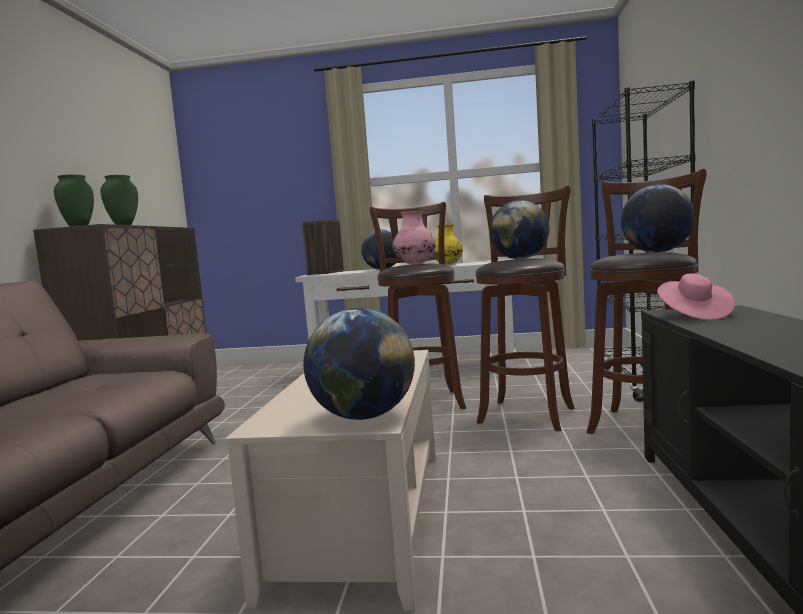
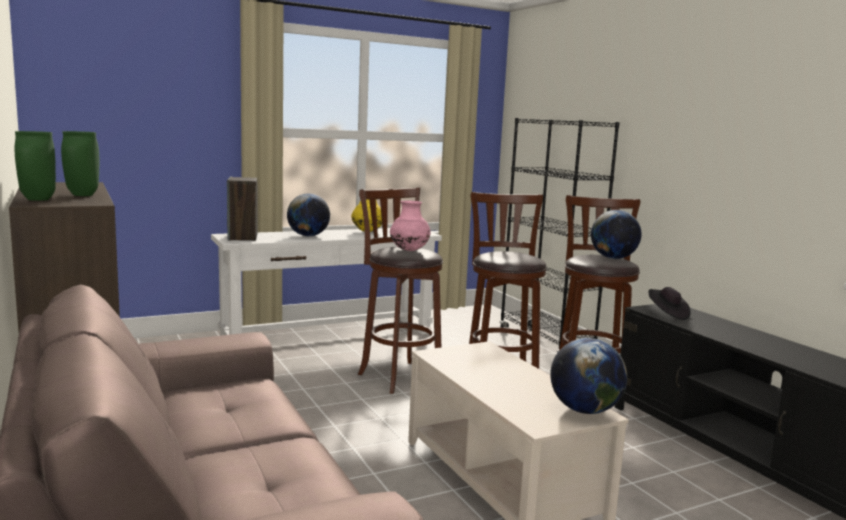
camera: 35 degrees left, 5 degrees up
(520, 259) = (509, 253): globe -> none
(694, 315) = (667, 314): pink hat -> black hat

